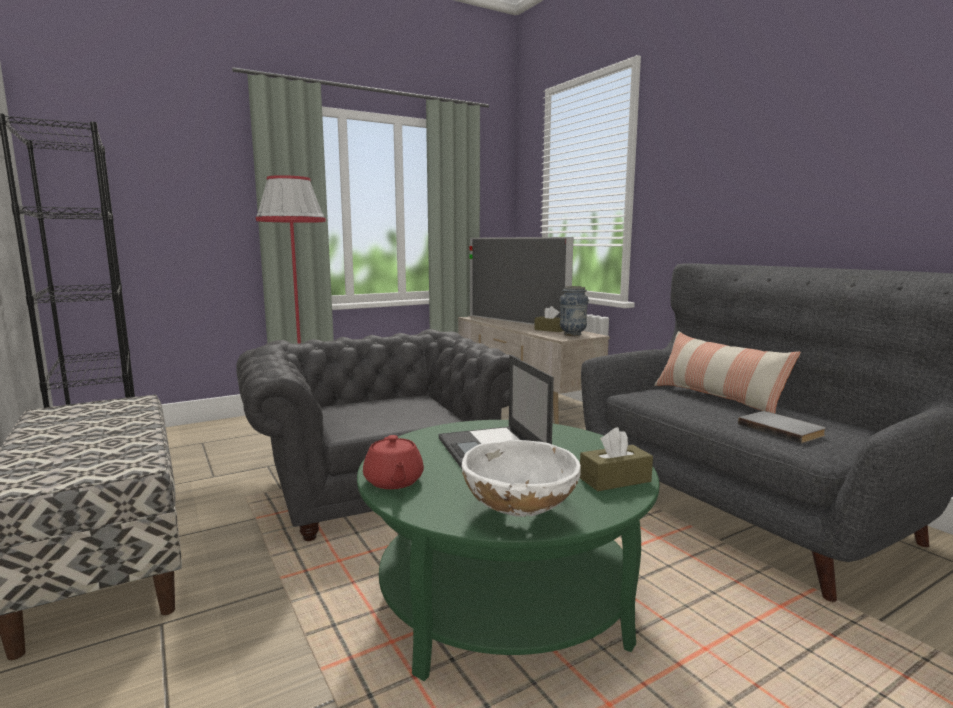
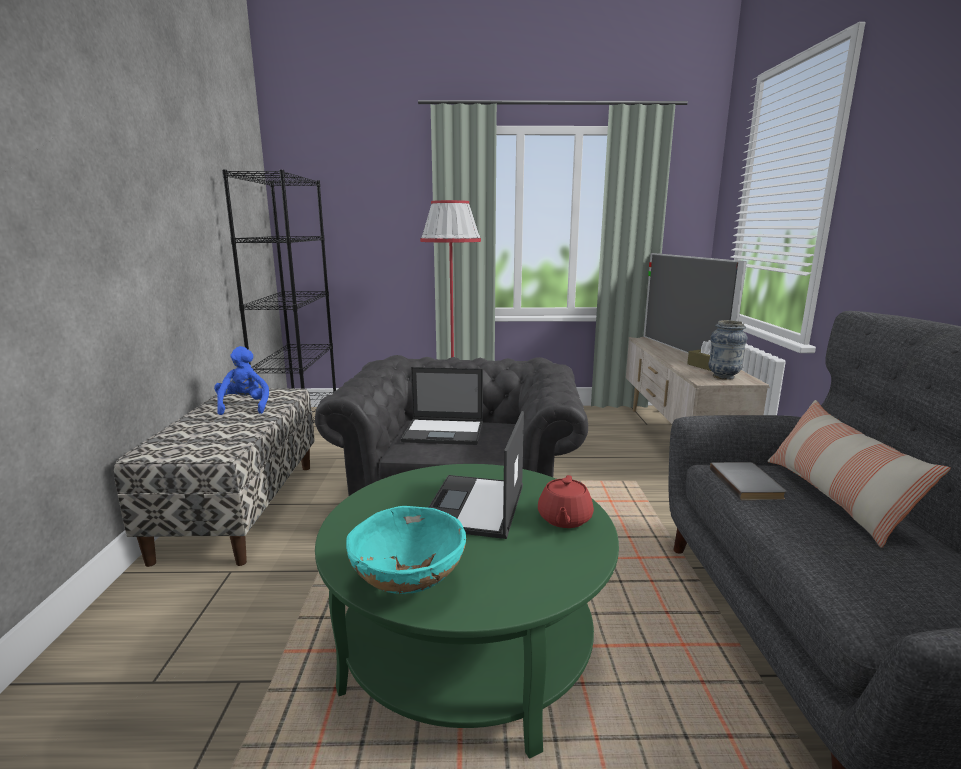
camera: 30 degrees right, 5 degrees up
(90, 421) = (244, 407): none -> blue plush toy
(369, 410) = (445, 432): none -> laptop
(393, 481) = (357, 516): red teapot -> red teapot (564, 519)
(519, 513) = (408, 584): white bowl -> turquoise bowl
(615, 480) = (544, 576): brown tissue box -> none
(782, 429) = (861, 570): grey book -> grey book (748, 483)

